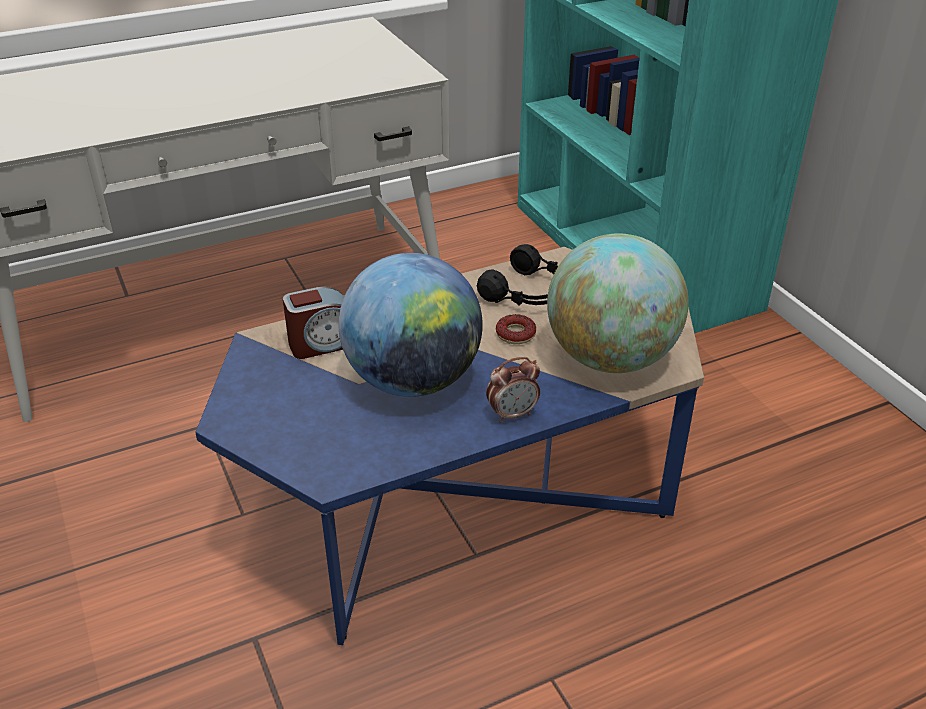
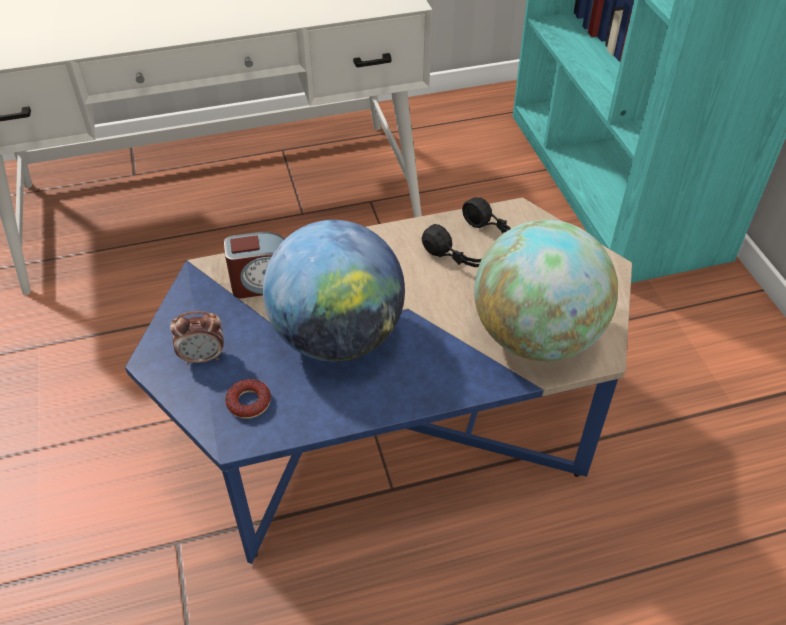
camera: 10 degrees right, 10 degrees up
(512, 414) = (423, 389): alarm clock -> alarm clock (203, 357)
(515, 334) = (449, 295): donut -> donut (249, 402)

